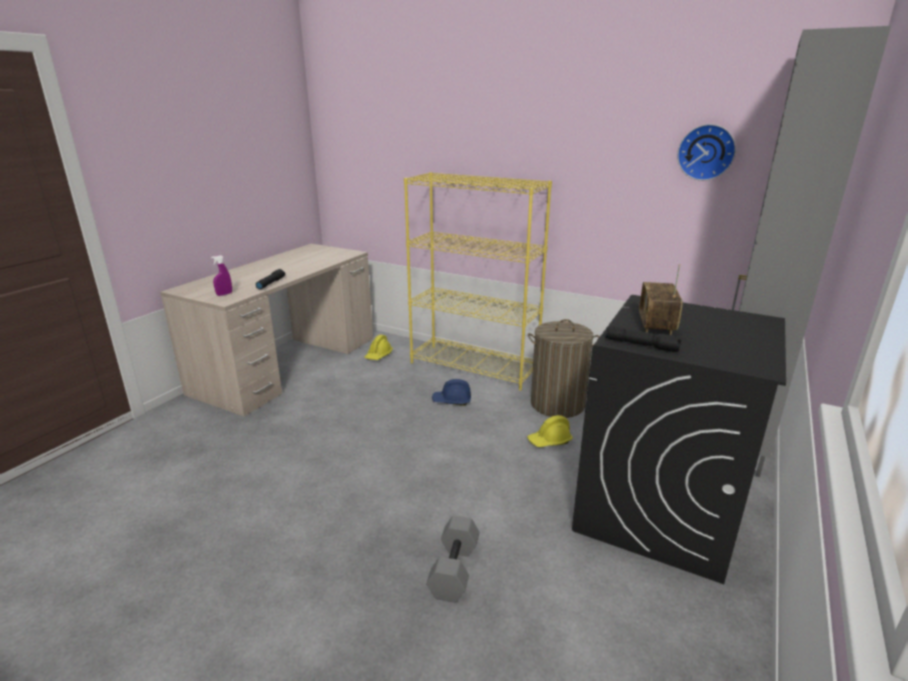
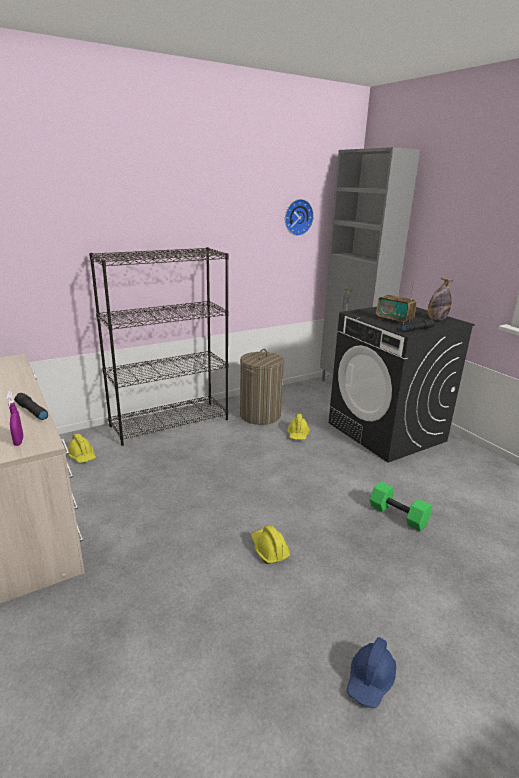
camera: 60 degrees left, 0 degrees up
(322, 490) = (269, 549): none -> yellow hard hat
(452, 401) = (208, 449): blue hard hat -> blue hard hat (370, 679)
(455, 570) = (399, 515): grey dumbbell -> green dumbbell
(474, 366) = (170, 422): yellow bookcase -> black bookcase
(738, 351) = (436, 319): none -> bottle

